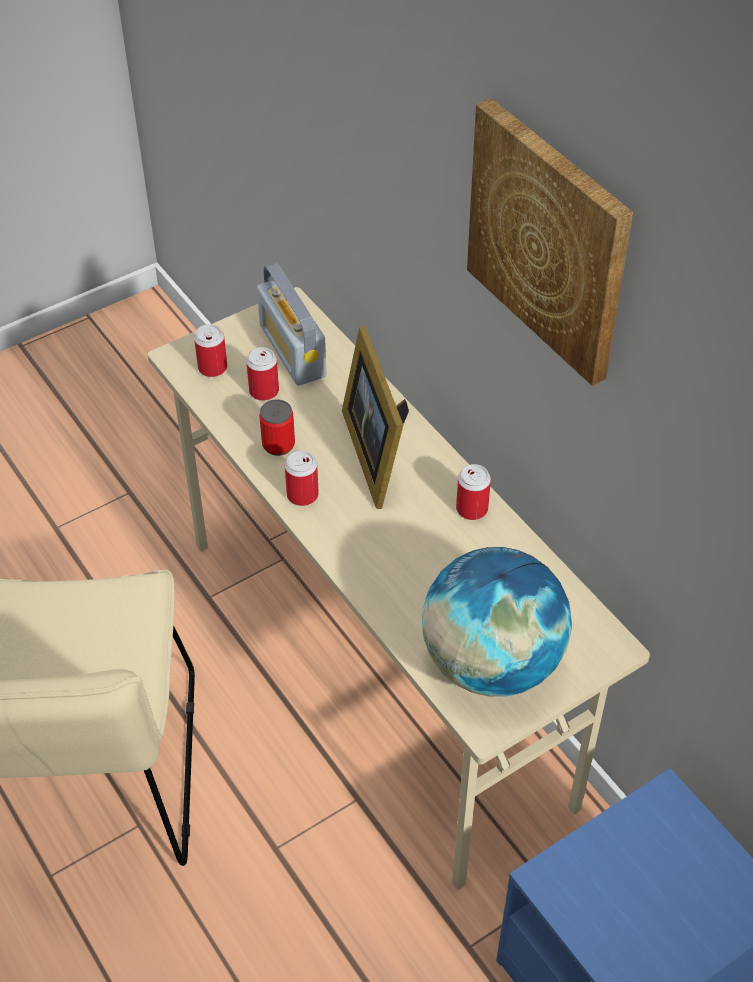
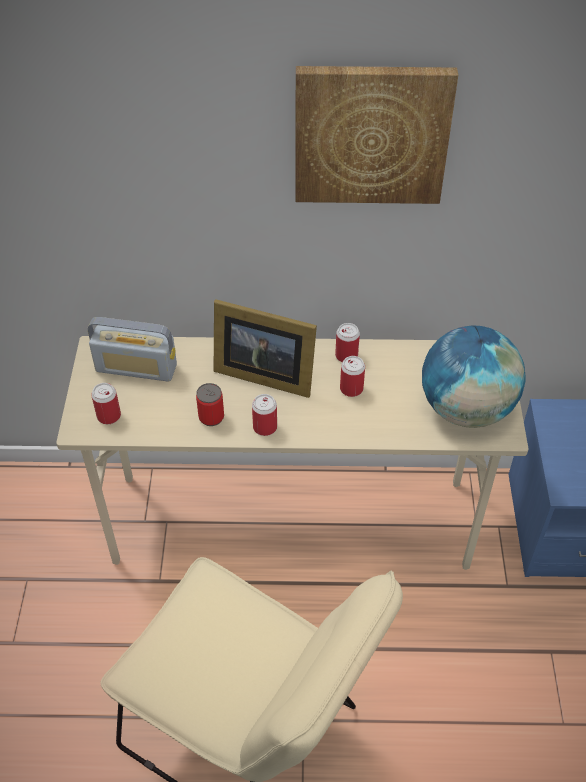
camera: 55 degrees left, 0 degrees up
(264, 391) = (157, 400): can -> can (351, 389)

